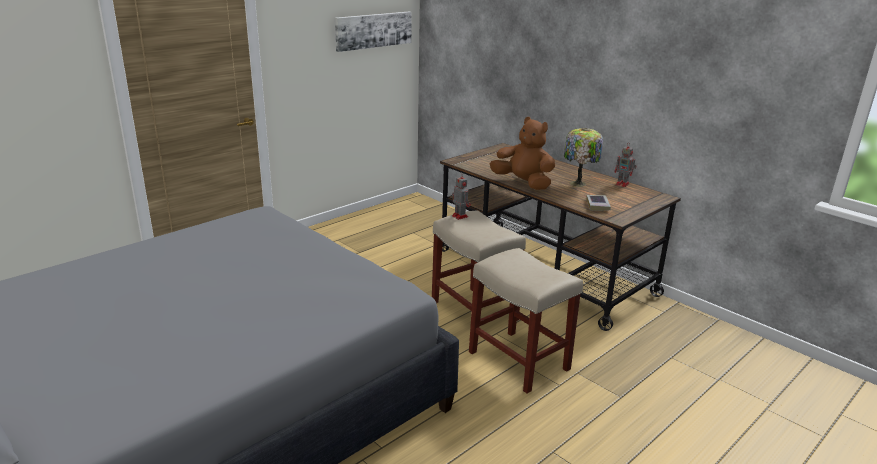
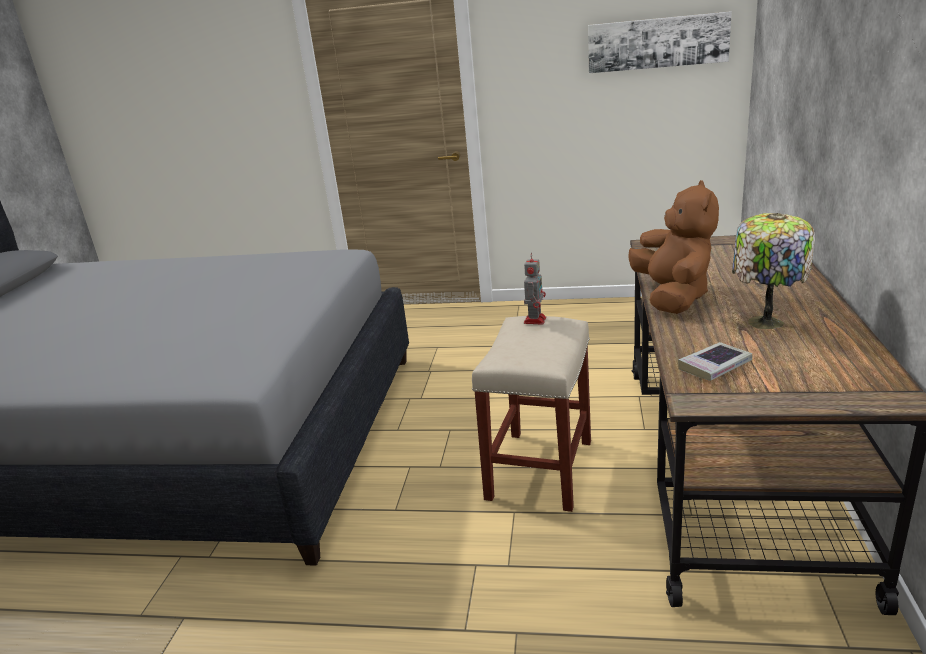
camera: 55 degrees right, 0 degrees up
(520, 361) = (477, 564): beige stool -> none
(623, 184) = (859, 348): toy robot -> none

